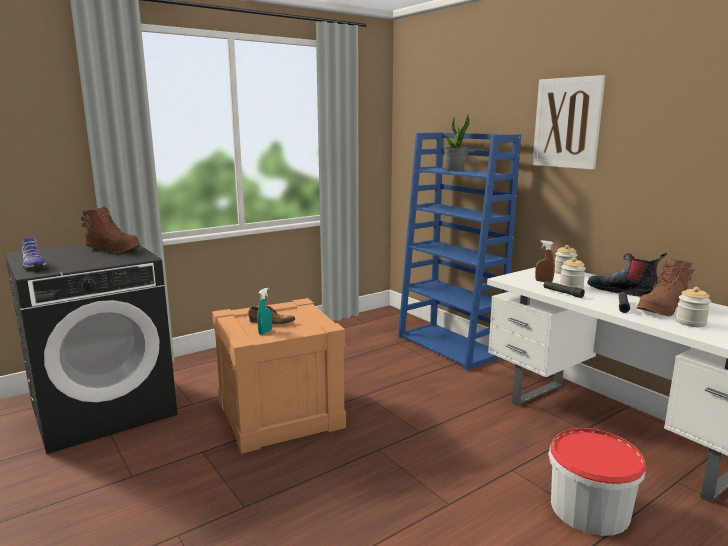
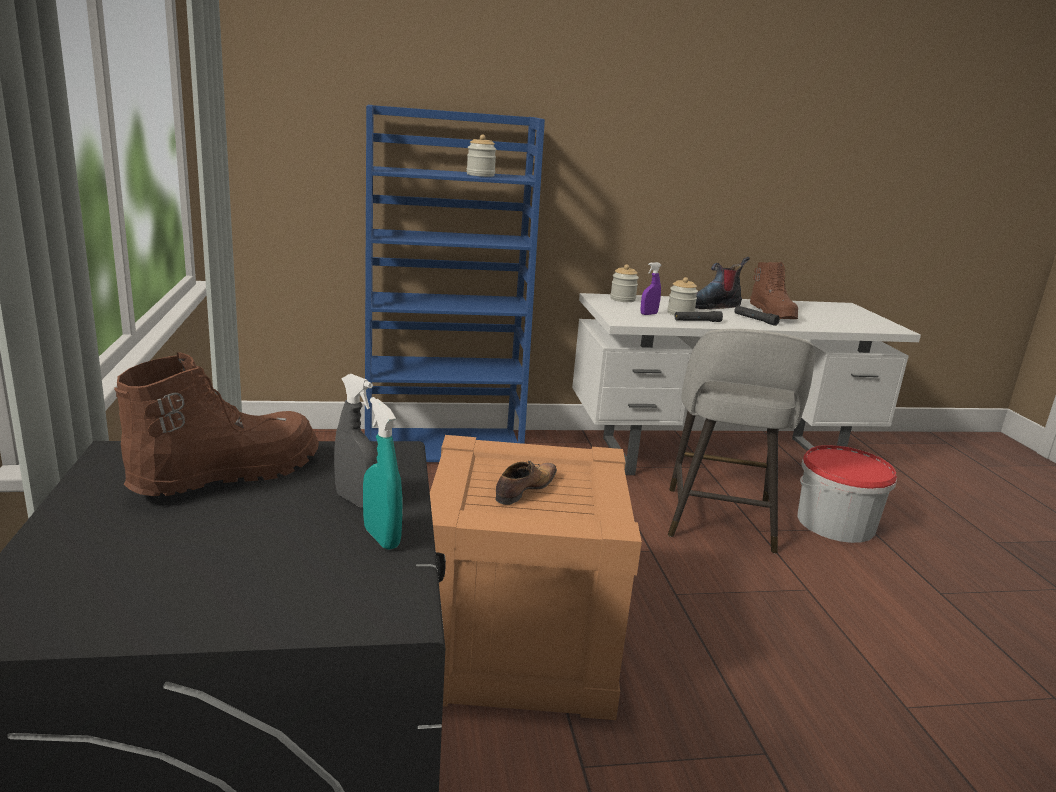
camera: 65 degrees left, 5 degrees up
(33, 266) = (292, 604): shoe -> none
(102, 261) = (356, 500): none -> grey spray bottle
(265, 332) = (570, 504): turquoise spray bottle -> turquoise spray bottle (381, 538)
(454, 170) = (433, 172): potted plant -> none
(500, 450) = (719, 521): none -> grey stool
(543, 281) = (648, 314): brown spray bottle -> purple spray bottle
(567, 123) = (599, 105): picture -> none
(690, 322) = (813, 320): jar -> jar (480, 175)

